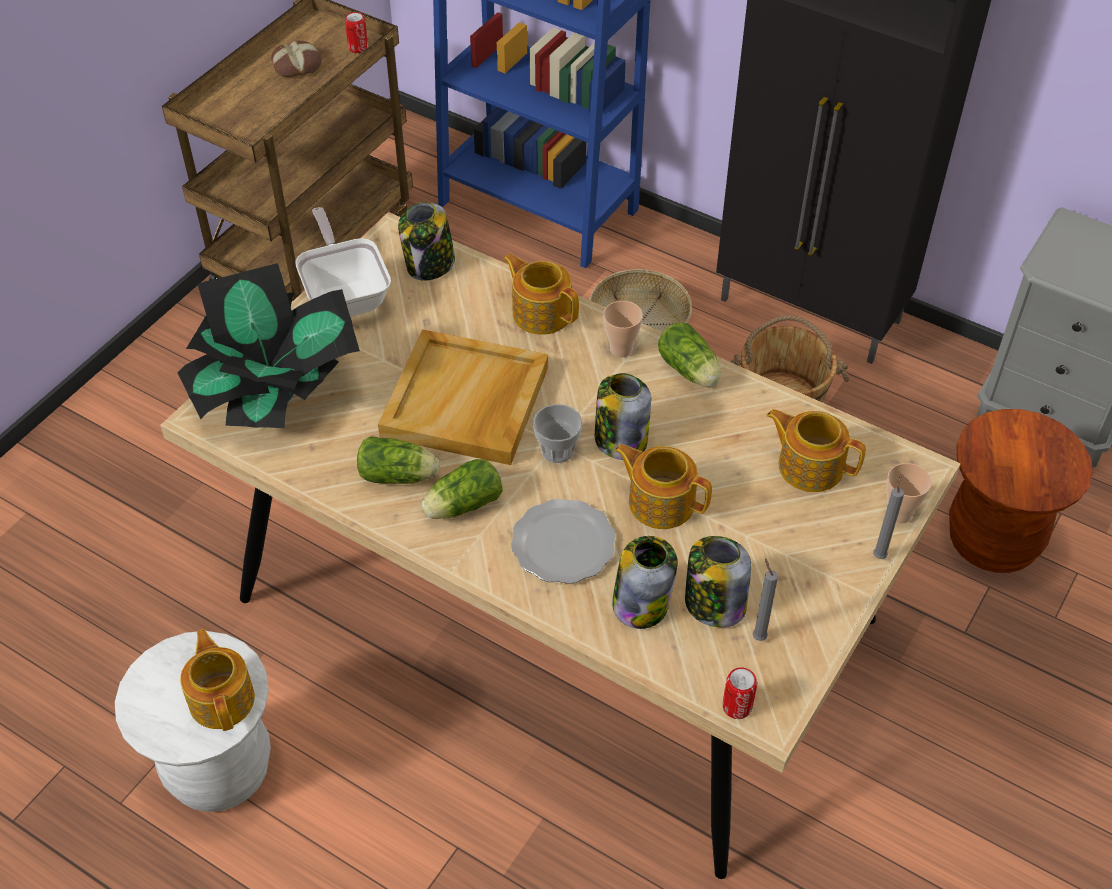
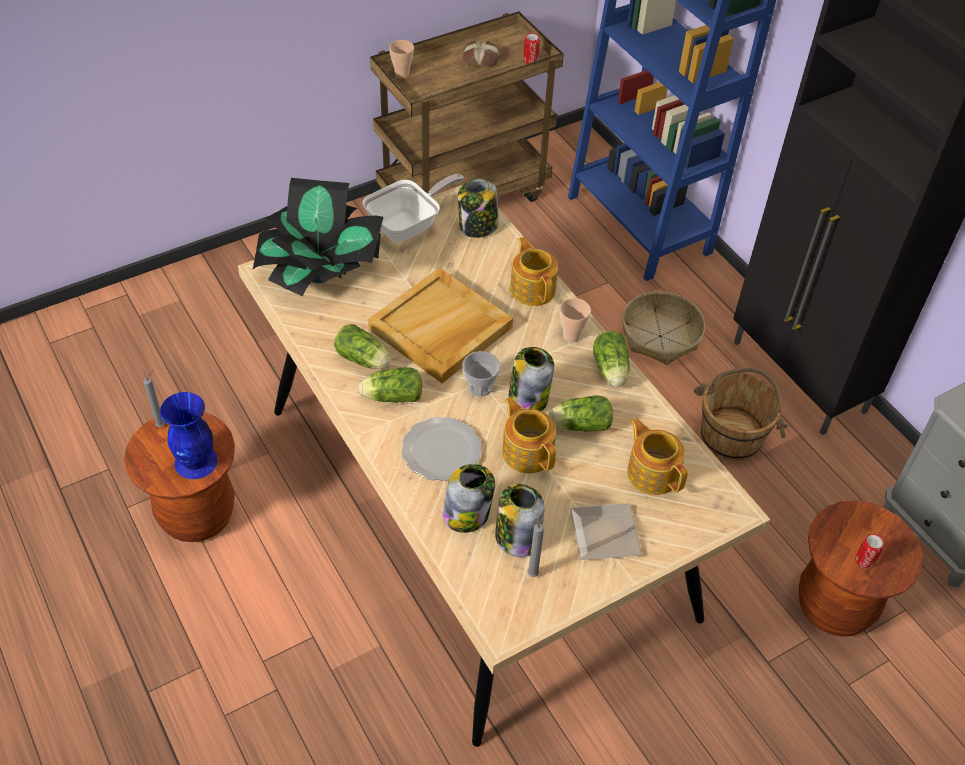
camera: 25 degrees right, 0 degrees up
(219, 769) = (197, 514): white stool -> brown stool
(222, 698) = (196, 462): teapot -> blue vase
(345, 294) = (409, 225): frying pan -> frying pan turned 45 degrees clockwise
(696, 447) = (578, 425): none -> lettuce
(737, 706) = (485, 613): can -> can (864, 560)
(801, 556) = (602, 532): none -> plate
(879, 555) = (661, 557): grey candle -> grey candle (162, 424)
(899, 514) = (696, 535): cup -> cup (402, 74)

